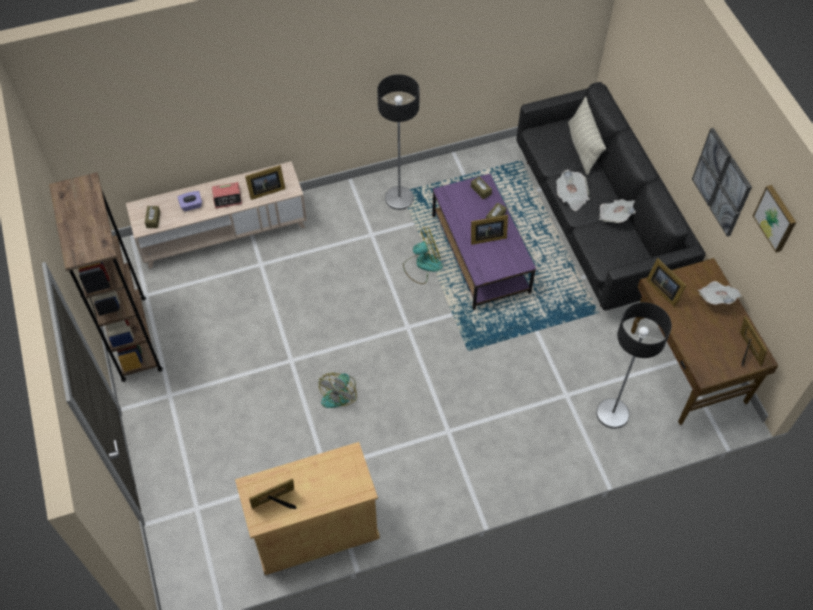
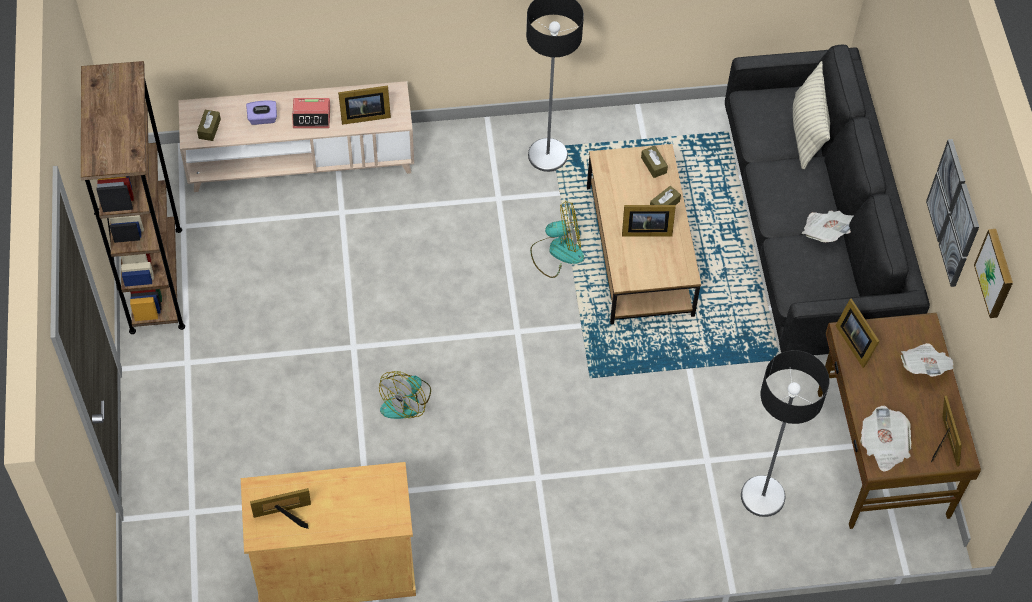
camera: 10 degrees right, 0 degrees up
(480, 253) = (640, 250): purple coffee table -> brown coffee table
(571, 196) = (773, 195): newspaper -> newspaper (883, 446)

